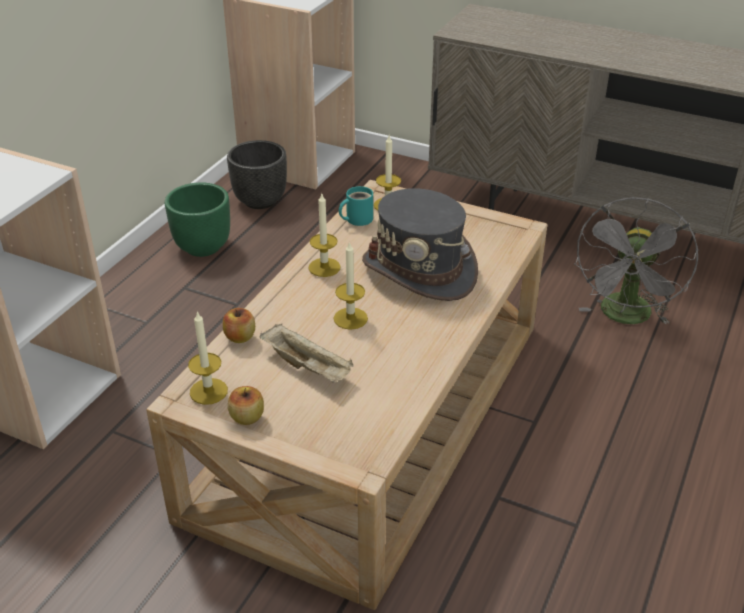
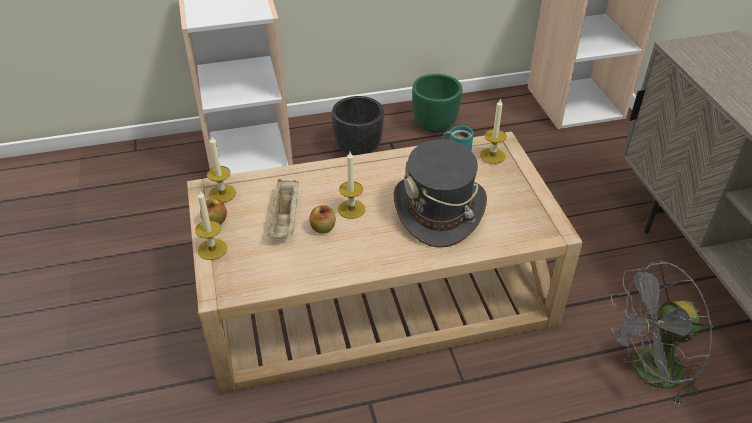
camera: 50 degrees right, 5 degrees up
(240, 337) = (281, 176): apple -> apple (323, 228)
(261, 201) = (510, 116): black planter -> black planter (358, 149)
(324, 267) = (388, 168): candle -> candle (212, 249)

